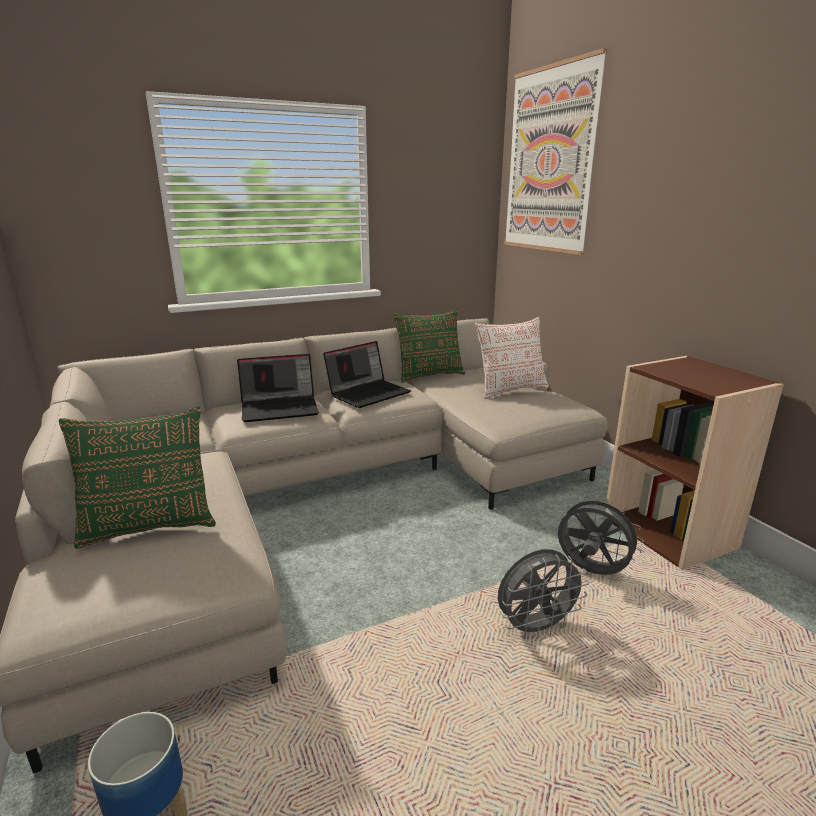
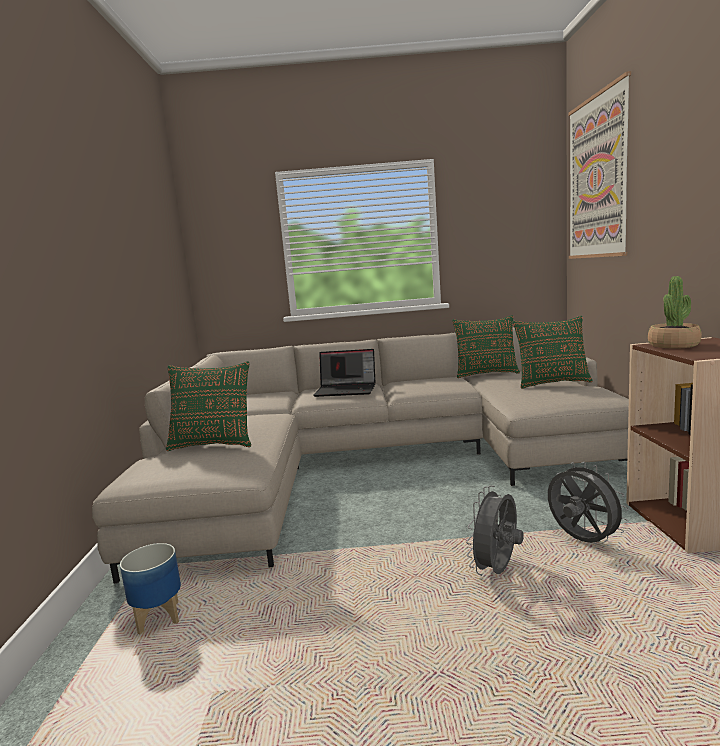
camera: 25 degrees right, 10 degrees down
(368, 393) = (421, 383): laptop -> none
(511, 390) = (552, 383): white pillow -> green pillow
(535, 628) = (497, 571): grey fan -> grey fan turned 120 degrees clockwise
(670, 369) = (673, 345): none -> potted plant

